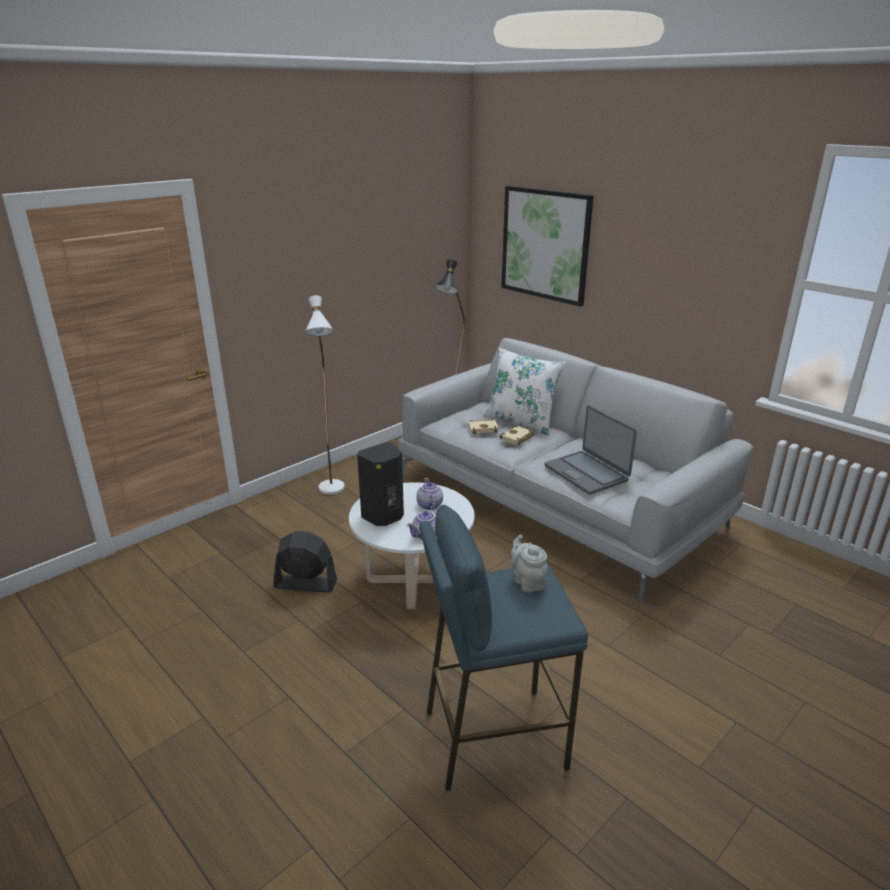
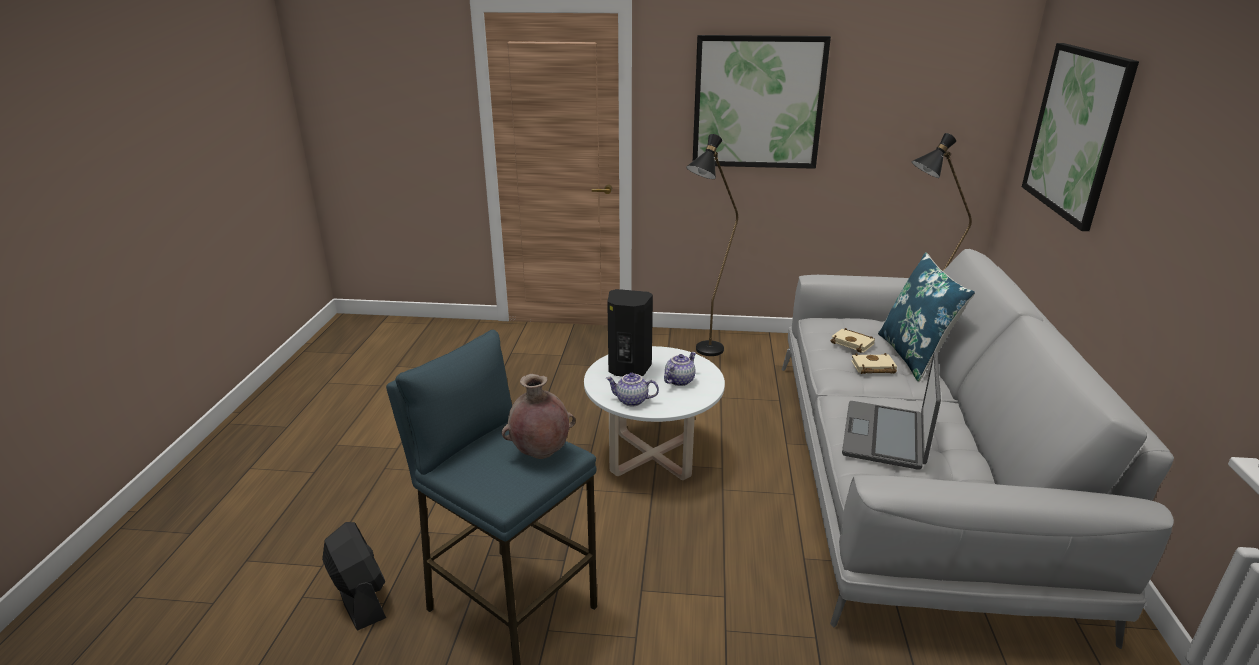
camera: 50 degrees right, 0 degrees up
(305, 584) = (576, 407): black fan -> black fan (360, 597)
(314, 261) = (758, 103): none -> picture
(332, 493) = (704, 353): white floor lamp -> black floor lamp
(521, 421) = (914, 356): white pillow -> blue pillow
(527, 581) = (540, 453): grey teapot -> brown vase

